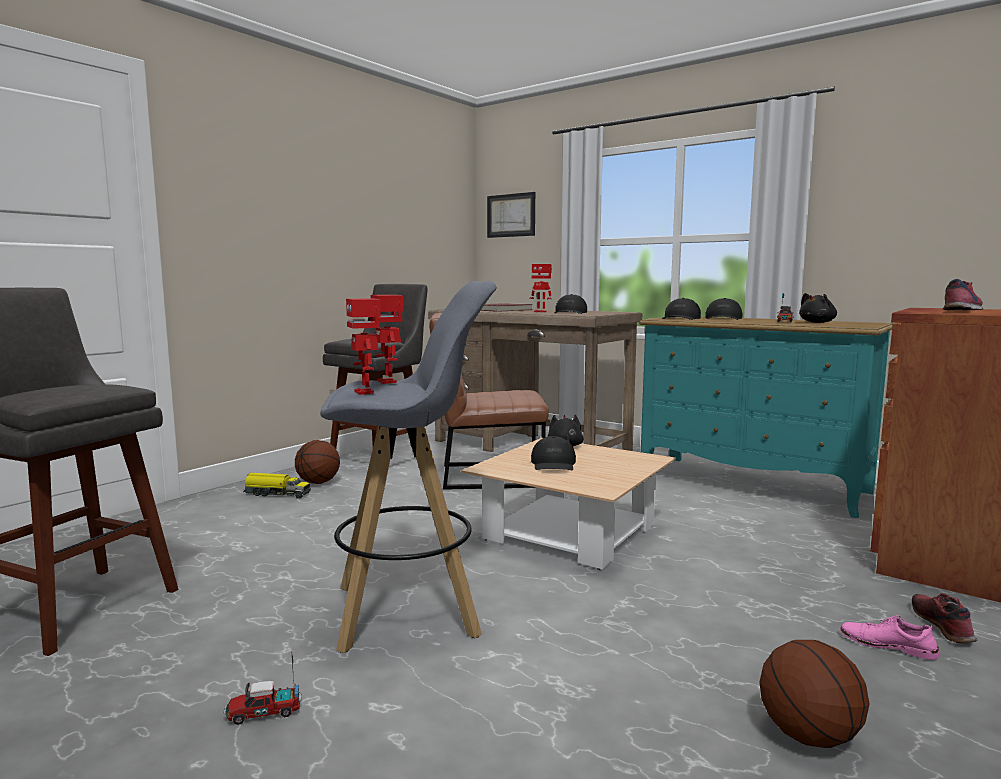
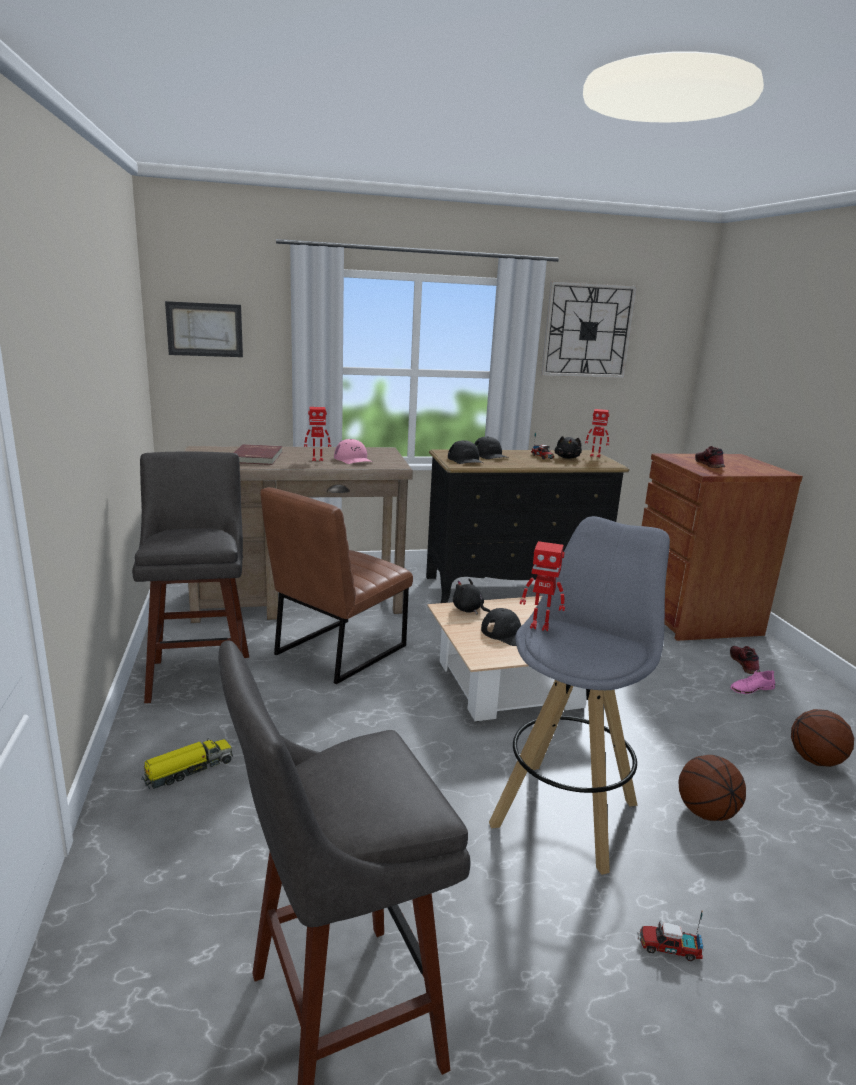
camera: 50 degrees left, 10 degrees up
(263, 713) = (668, 948): toy truck -> toy truck turned 75 degrees clockwise
(318, 482) = (196, 732): basketball -> basketball (705, 812)
(365, 392) = (574, 648): toy robot -> toy robot (595, 456)
(570, 313) = (353, 459): black cap -> pink cap
(751, 484) = (514, 588): turquoise dresser -> black dresser
(896, 170) = (587, 331): none -> wall clock
(943, 626) = (745, 664): shoe -> shoe turned 45 degrees clockwise

